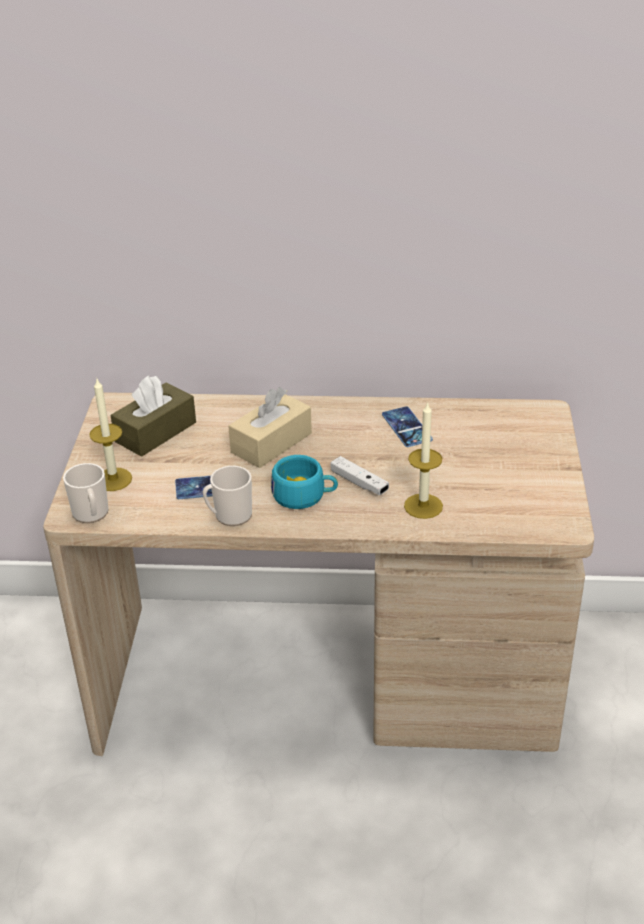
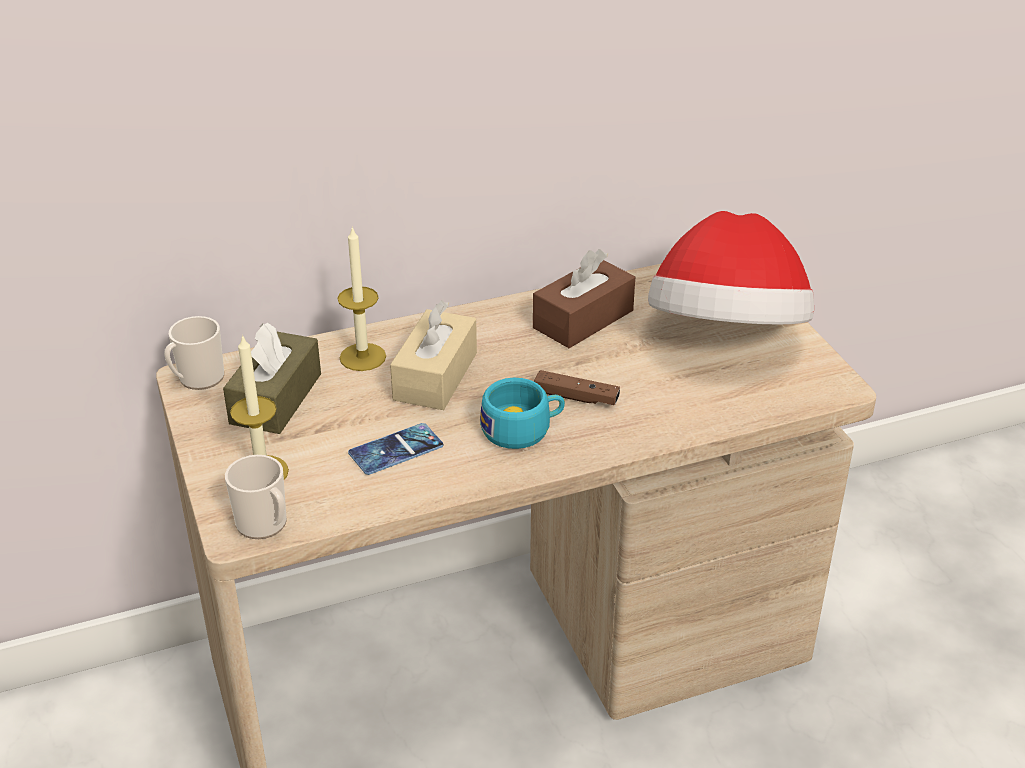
camera: 25 degrees left, 0 degrees up
(229, 516) = (448, 478): mug -> mug (197, 379)
(359, 483) = (576, 397): white game controller -> brown game controller
(406, 427) = (583, 319): phone -> brown tissue box
(423, 506) = (669, 405): candle -> candle (362, 357)
(507, 466) = (727, 336): none -> hat

